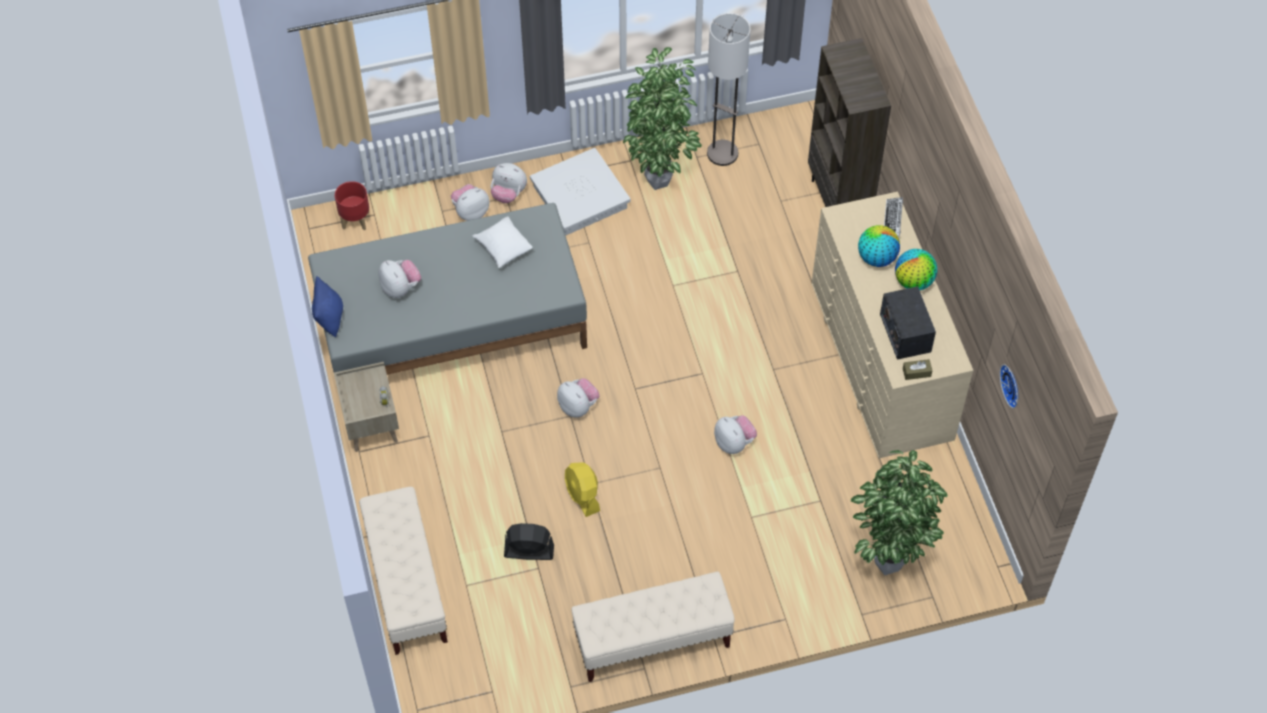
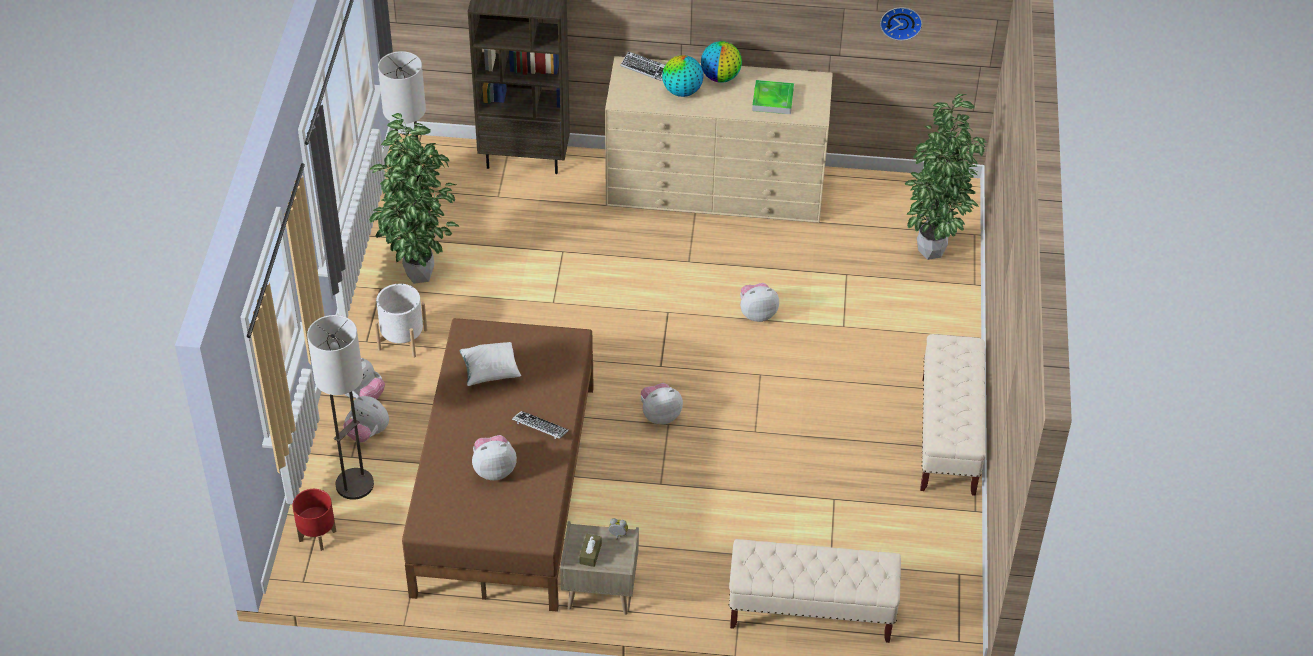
camera: 70 degrees left, 10 degrees down
(329, 318) = (501, 541): blue pillow -> none
(415, 224) = (354, 484): none -> floor lamp
(450, 323) = (503, 489): grey bed -> brown bed
(457, 303) = (540, 427): none -> keyboard
(470, 212) = (367, 433): plush toy -> plush toy turned 45 degrees counterclockwise
(528, 551) = (811, 501): black fan -> none
(580, 197) = (402, 339): white storage box -> white planter
(582, 495) = (765, 441): yellow fan -> none
(905, 332) = (773, 99): radio -> tray
(916, 372) = (819, 106): brown tissue box -> brown tissue box (590, 554)

